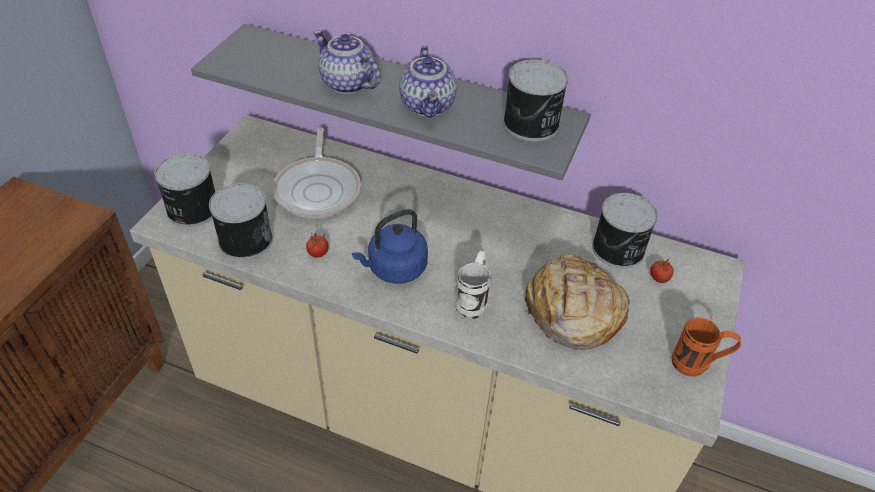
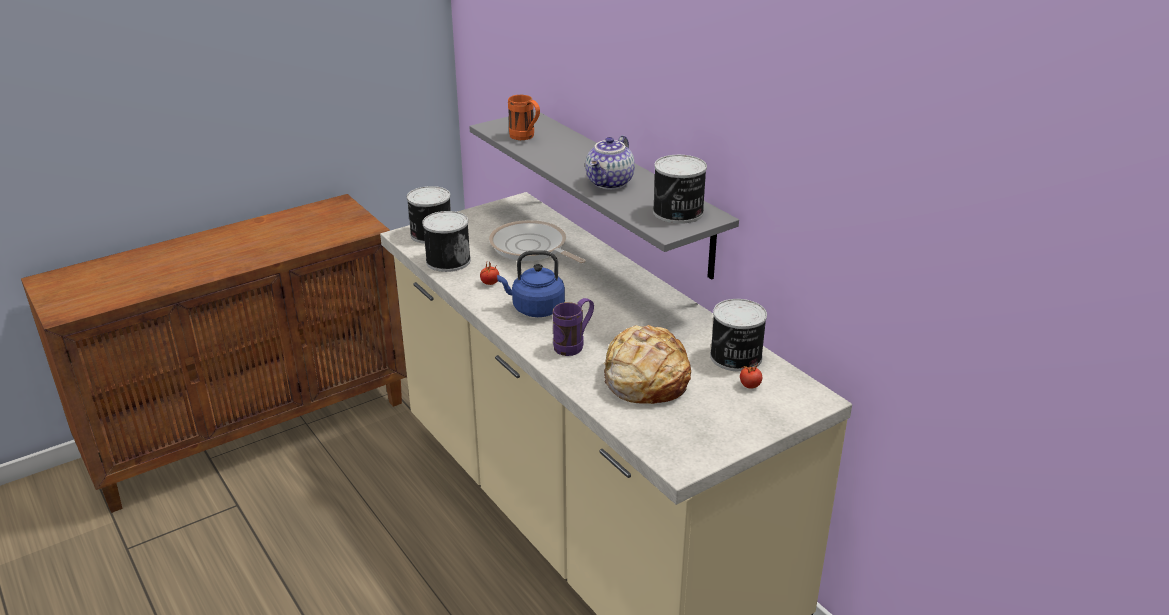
camera: 35 degrees right, 15 degrees down
(318, 189) = (531, 248): frying pan -> frying pan turned 105 degrees clockwise
(346, 84) = (565, 157): teapot -> none
(473, 300) = (574, 345): white mug -> purple mug
(697, 365) = (715, 445): orange mug -> orange mug (525, 137)

